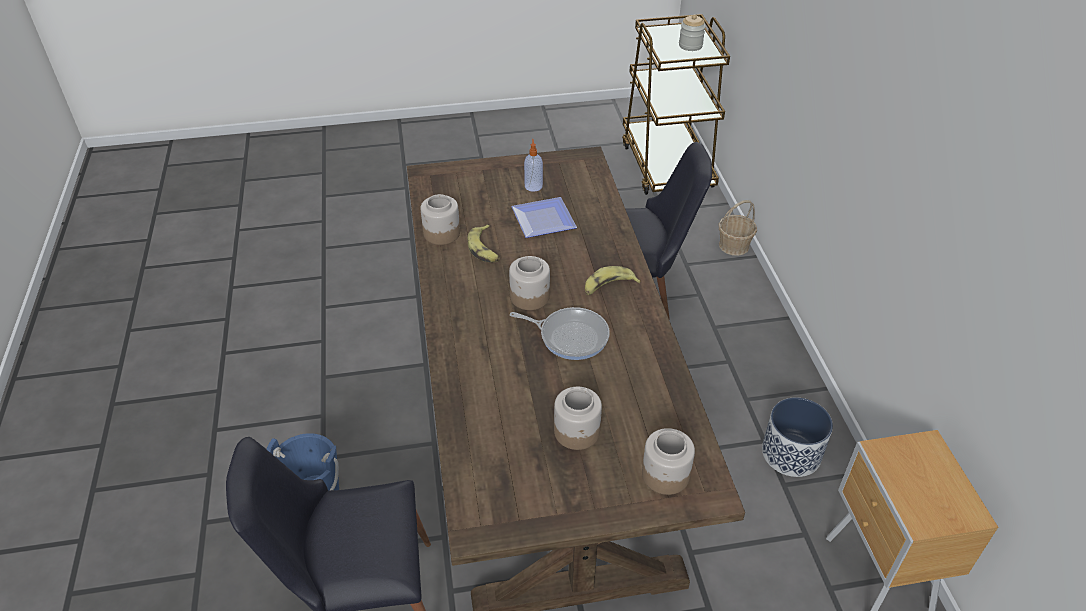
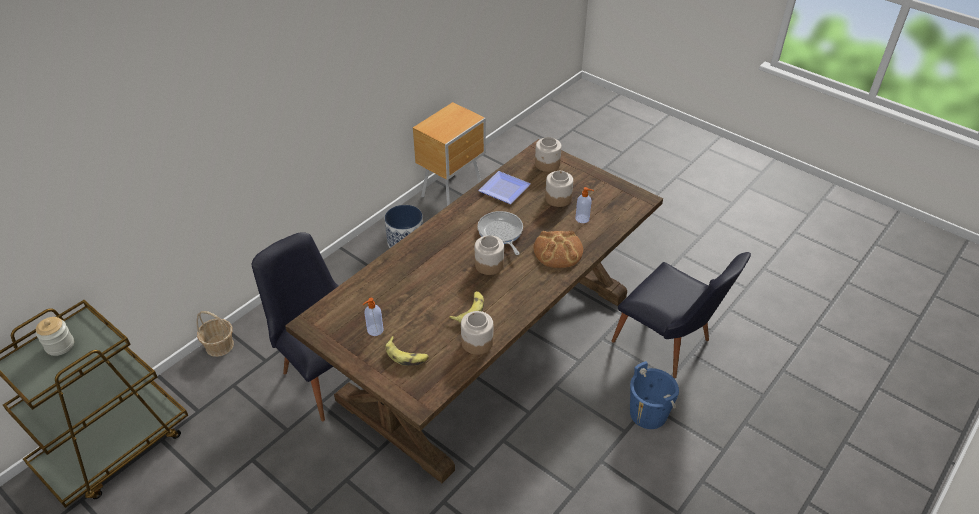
camera: 130 degrees left, 0 degrees up
(485, 364) = (558, 251): none -> bread
(511, 427) = (583, 219): none -> soap dispenser
(541, 219) = (410, 303): plate -> plate (504, 190)
(608, 286) = (444, 239): banana -> banana (406, 355)

